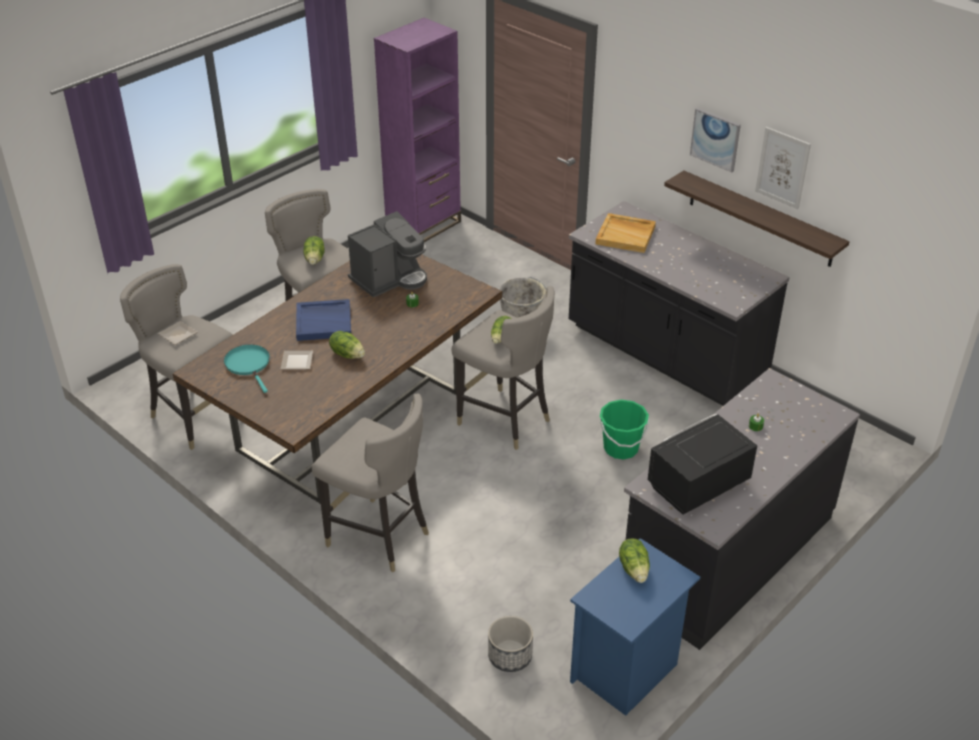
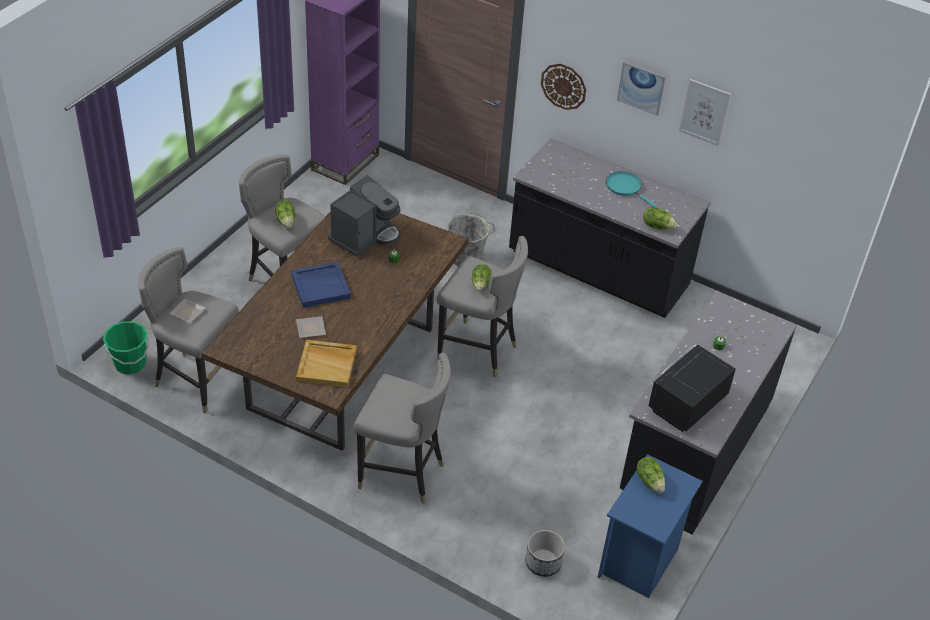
camera: 15 degrees left, 5 degrees up
(249, 364) = (268, 336): turquoise frying pan -> turquoise frying pan (625, 187)
(347, 354) = (353, 316): lettuce -> lettuce (657, 226)
(621, 448) = (583, 365): green bucket -> green bucket (130, 364)
(626, 235) = (563, 173): beige tray -> beige tray (327, 365)
(636, 140) = (563, 86): none -> wall clock
(760, 219) = (683, 153): shelf -> none

